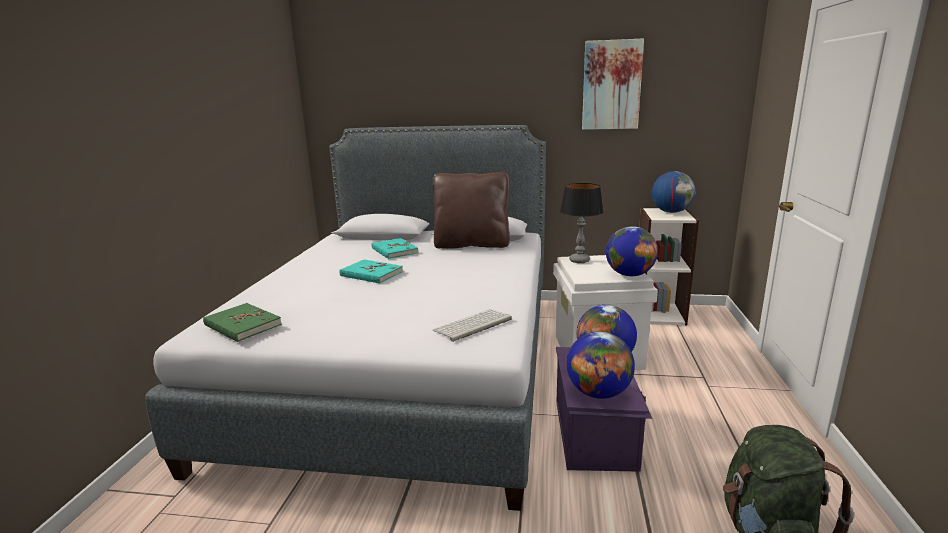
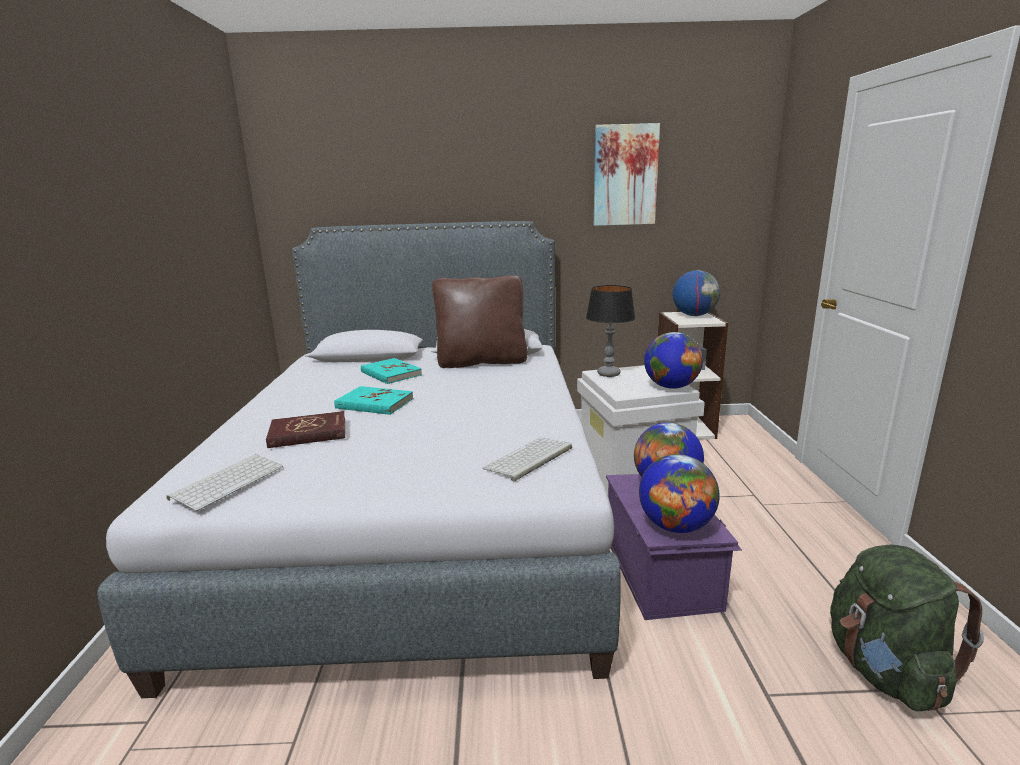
camera: 10 degrees left, 0 degrees up
(242, 325) = (228, 481): green book -> keyboard
(312, 293) = (308, 433): none -> red book

